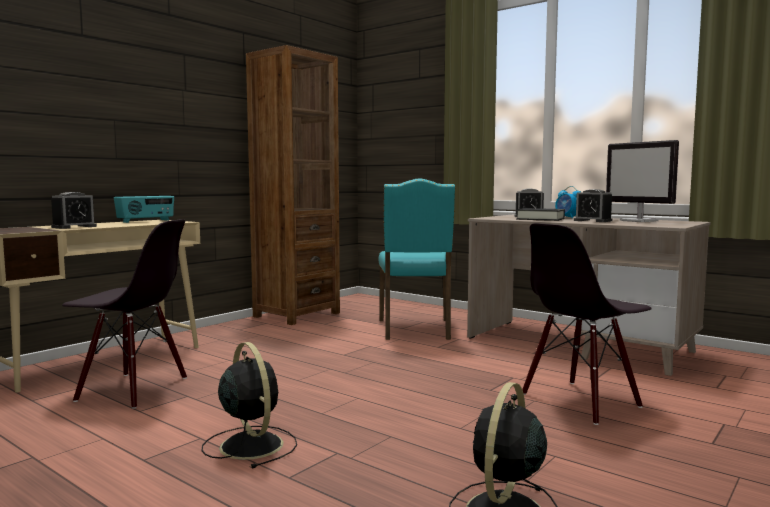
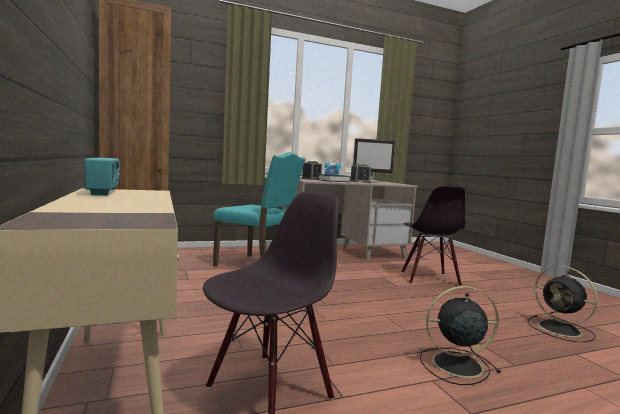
camera: 60 degrees left, 0 degrees up
(74, 227) = (128, 206): alarm clock -> none

